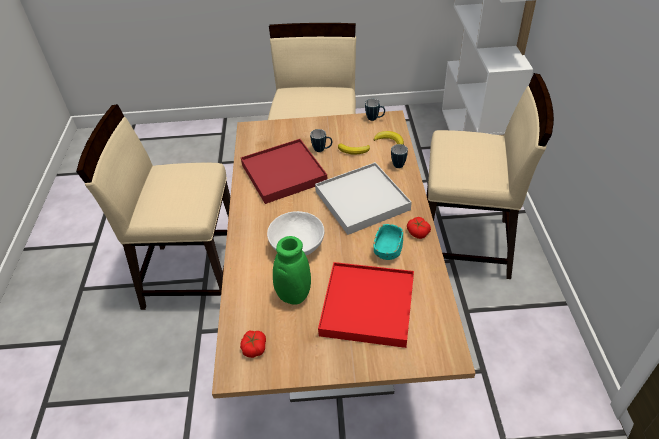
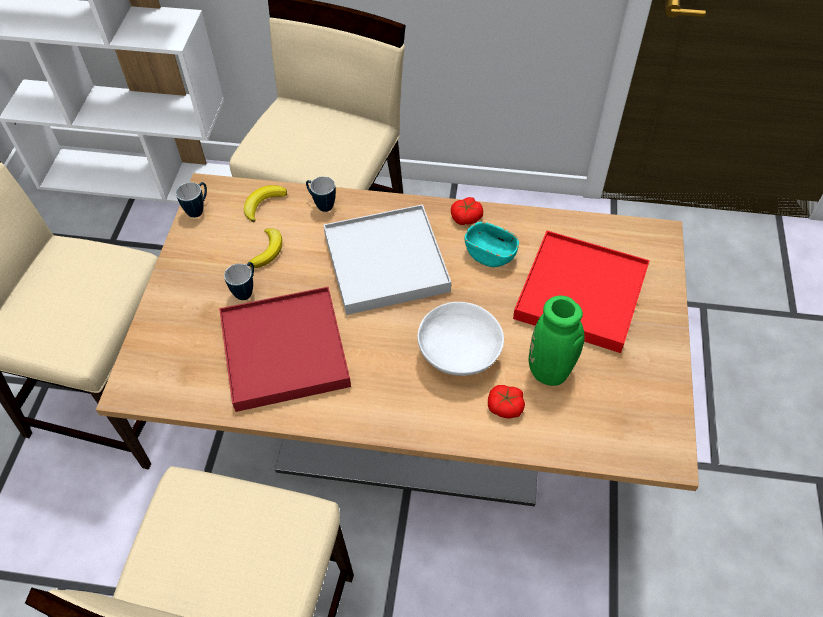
camera: 80 degrees left, 10 degrees up
(254, 348) = (632, 428): tomato -> tomato (505, 407)

